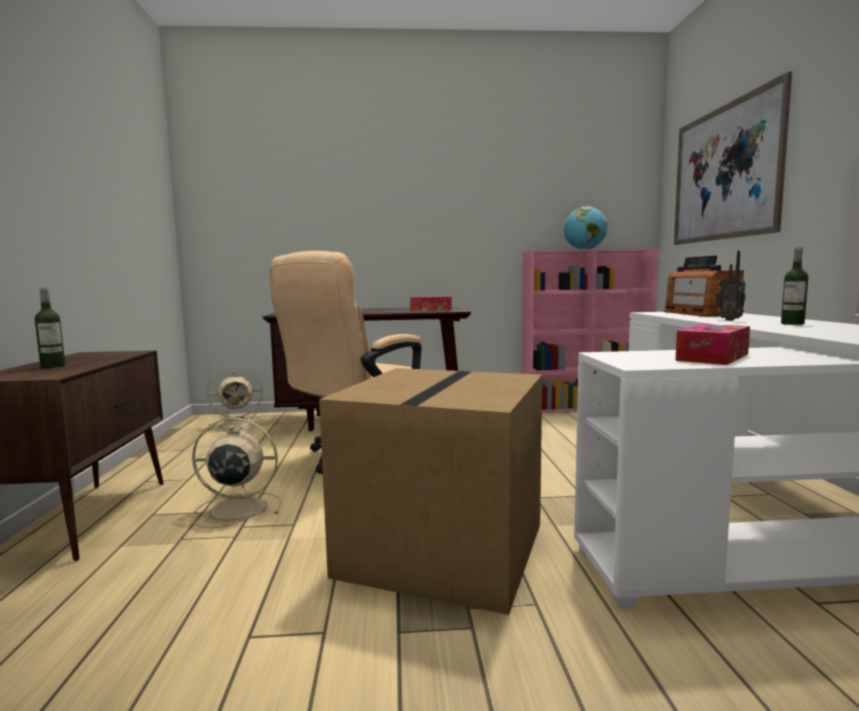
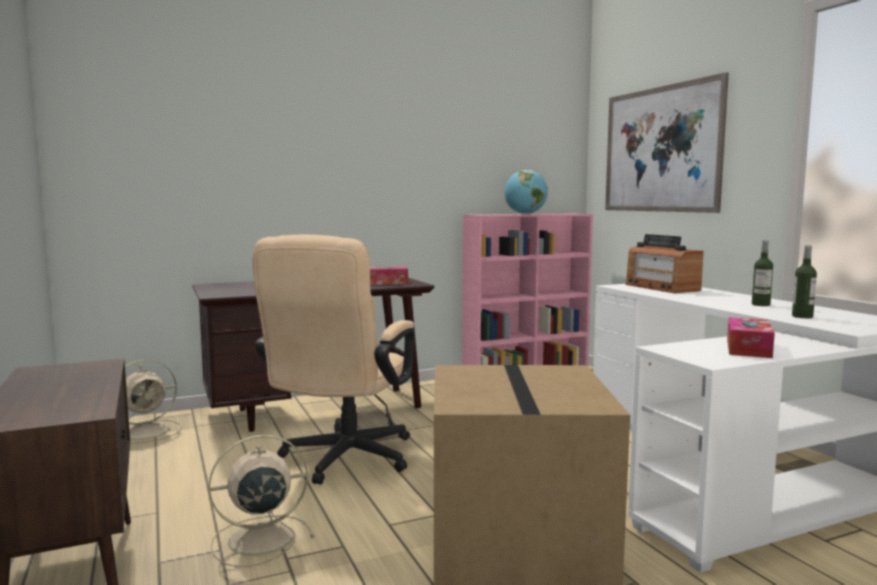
camera: 20 degrees left, 0 degrees up
(53, 366) = (48, 396): bottle -> bottle (802, 316)
(730, 320) = (705, 299): radio -> none

